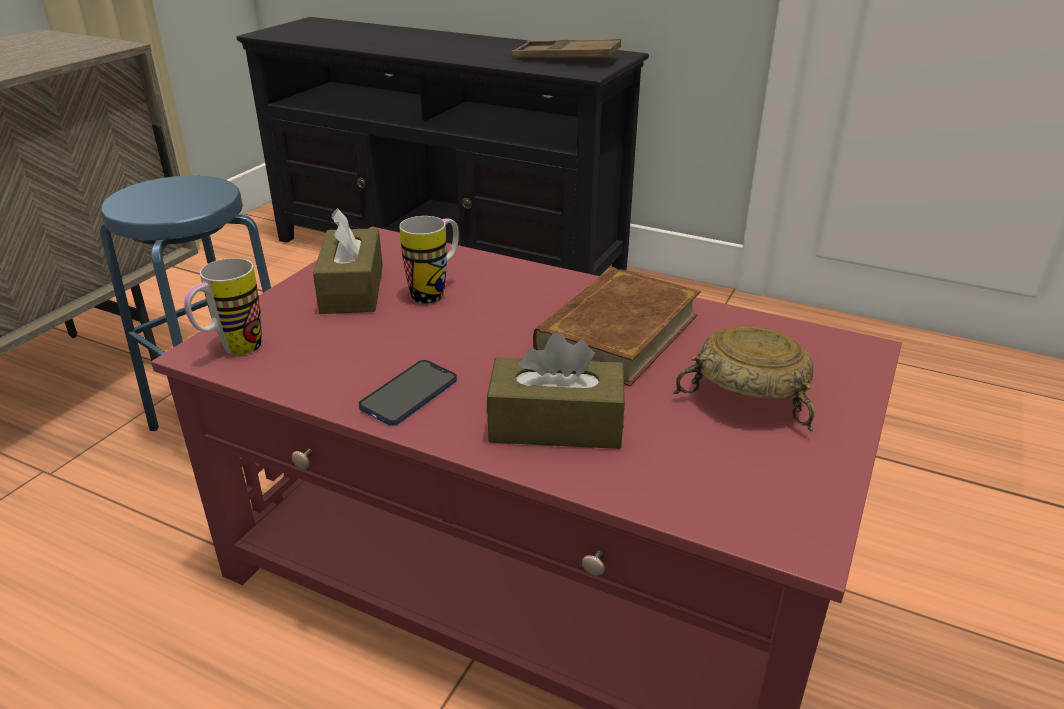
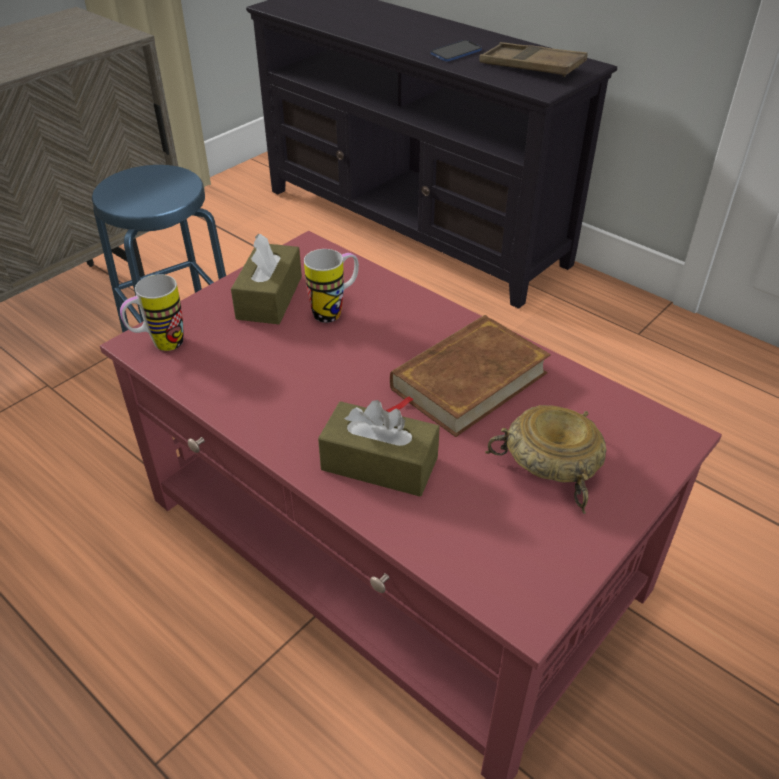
camera: 15 degrees right, 10 degrees up
(409, 394) = (277, 412): phone -> phone (456, 52)

